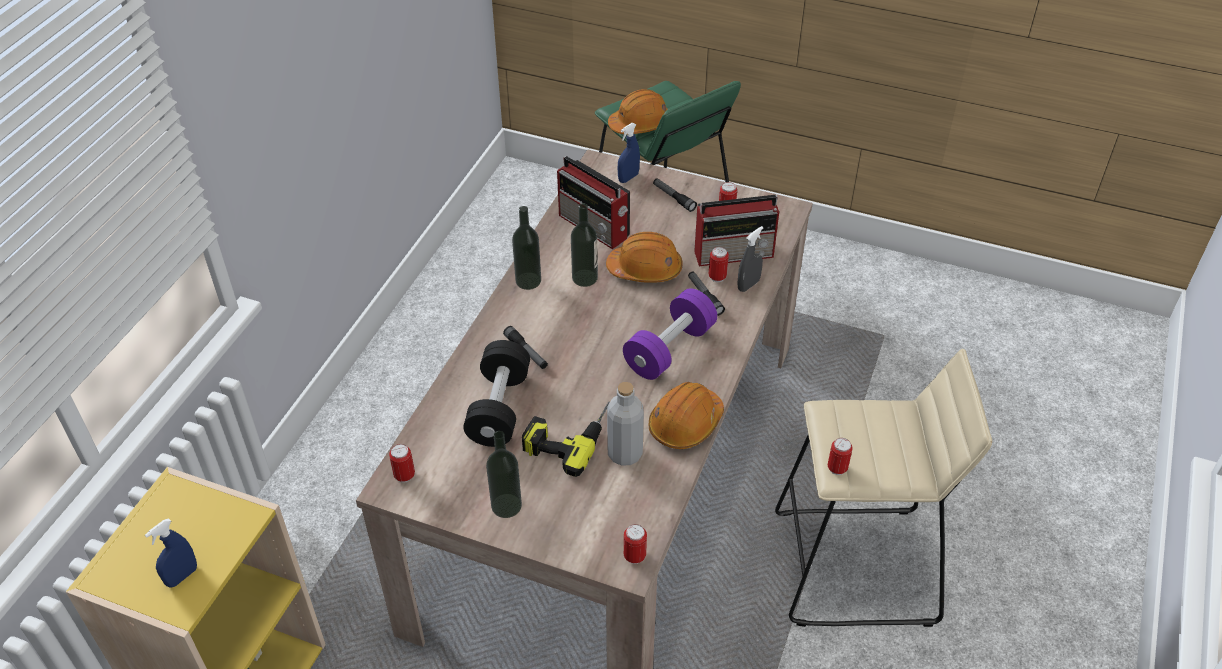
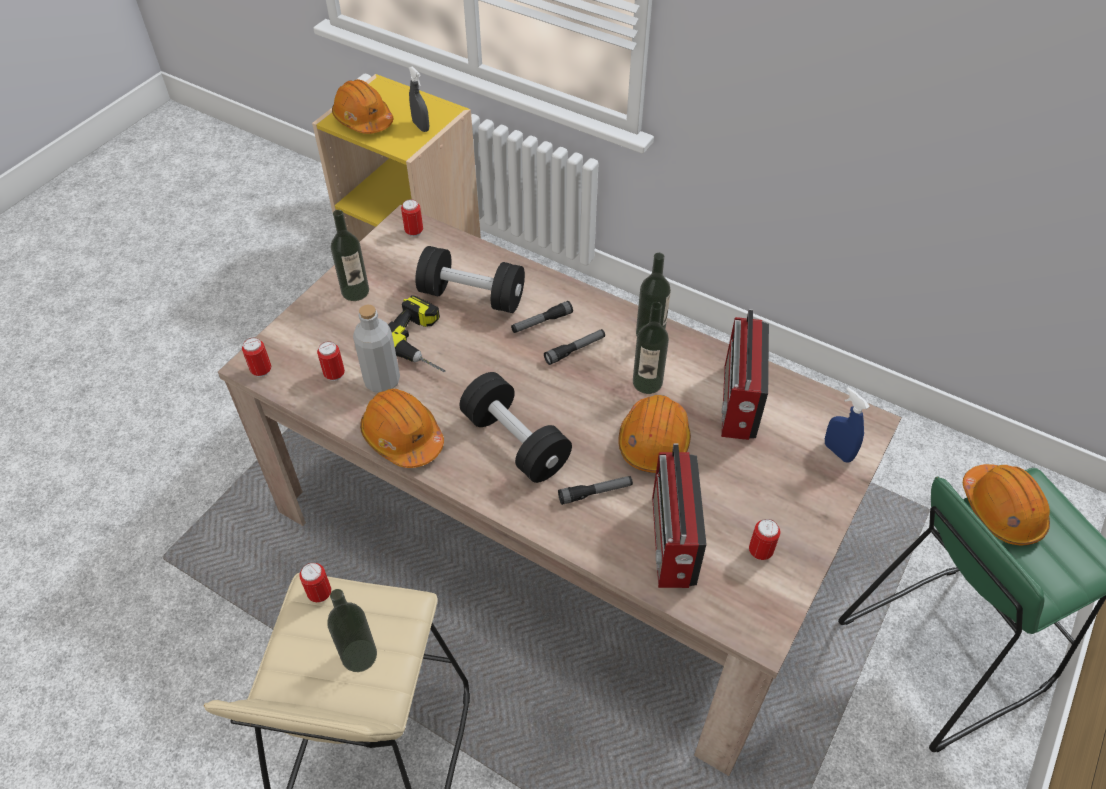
camera: 100 degrees right, 5 degrees up
(182, 576) = (363, 119): blue spray bottle -> orange hard hat
(595, 227) = (738, 403): radio -> radio turned 45 degrees counterclockwise
(669, 349) = (515, 442): purple dumbbell -> black dumbbell
(673, 198) = (793, 495): flashlight -> flashlight (575, 350)
(717, 277) = (628, 513): can -> can (334, 374)
(748, 285) = (608, 545): grey spray bottle -> grey spray bottle (421, 126)
(877, 430) = (359, 655): none -> bottle

